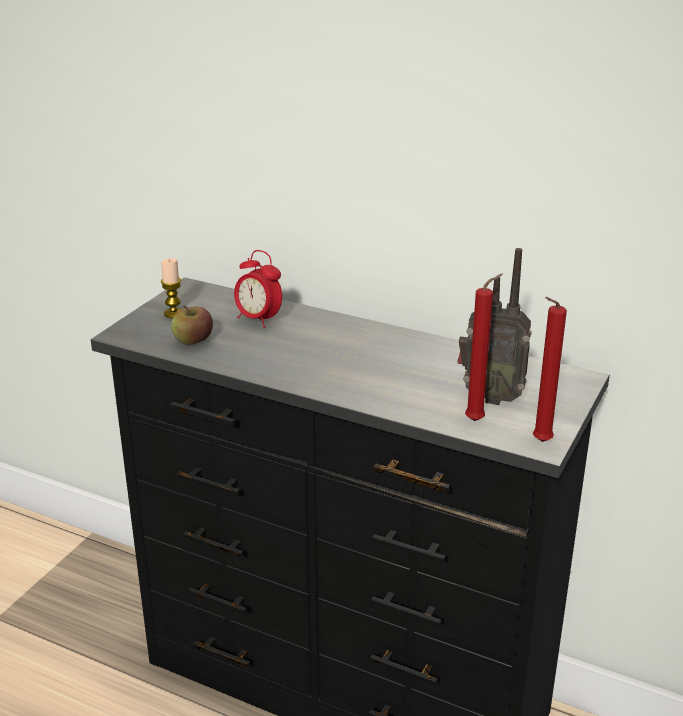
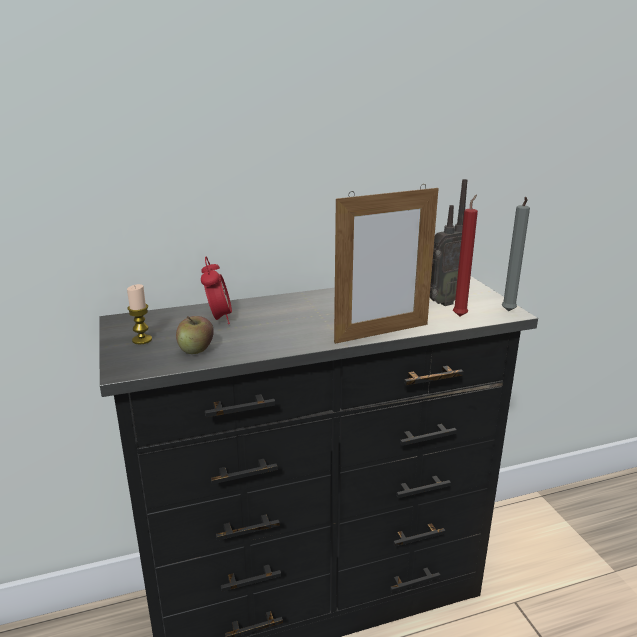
camera: 45 degrees left, 5 degrees down
(258, 320) = (218, 319): alarm clock -> alarm clock turned 90 degrees counterclockwise
(361, 399) = (382, 333): none -> picture frame
(539, 442) = (508, 312): red candle -> grey candle

